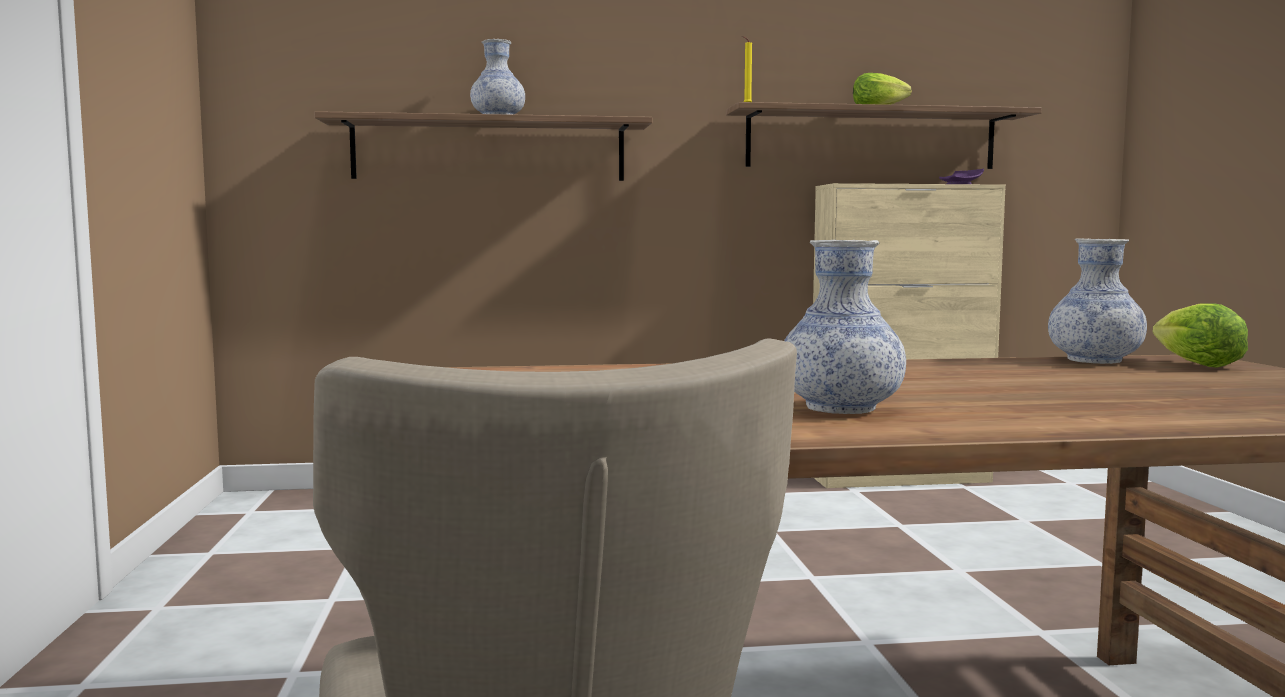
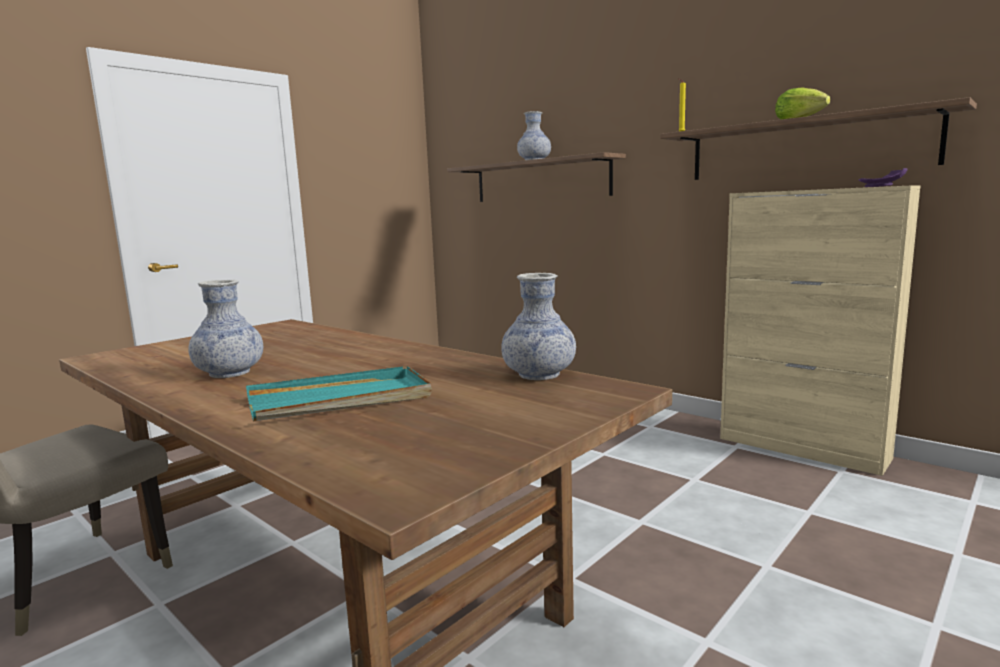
camera: 50 degrees right, 5 degrees up
(1108, 396) = (340, 399): none -> turquoise tray
(1196, 365) = (572, 395): lettuce -> none

